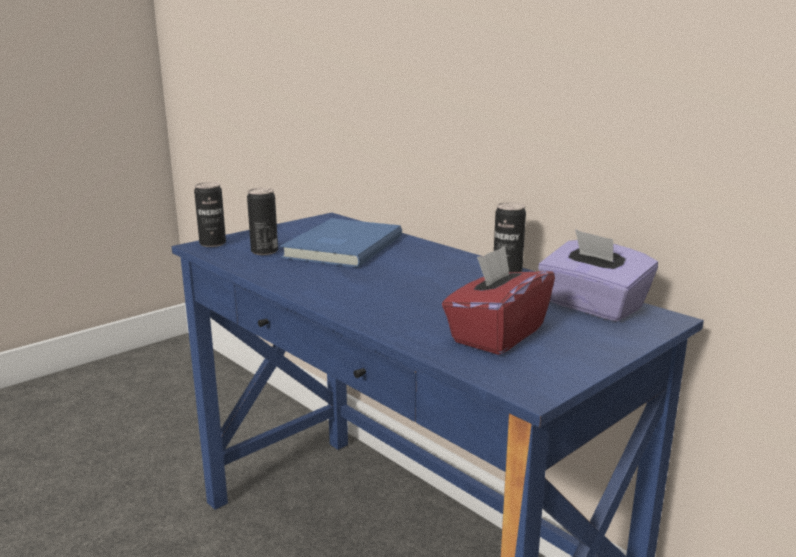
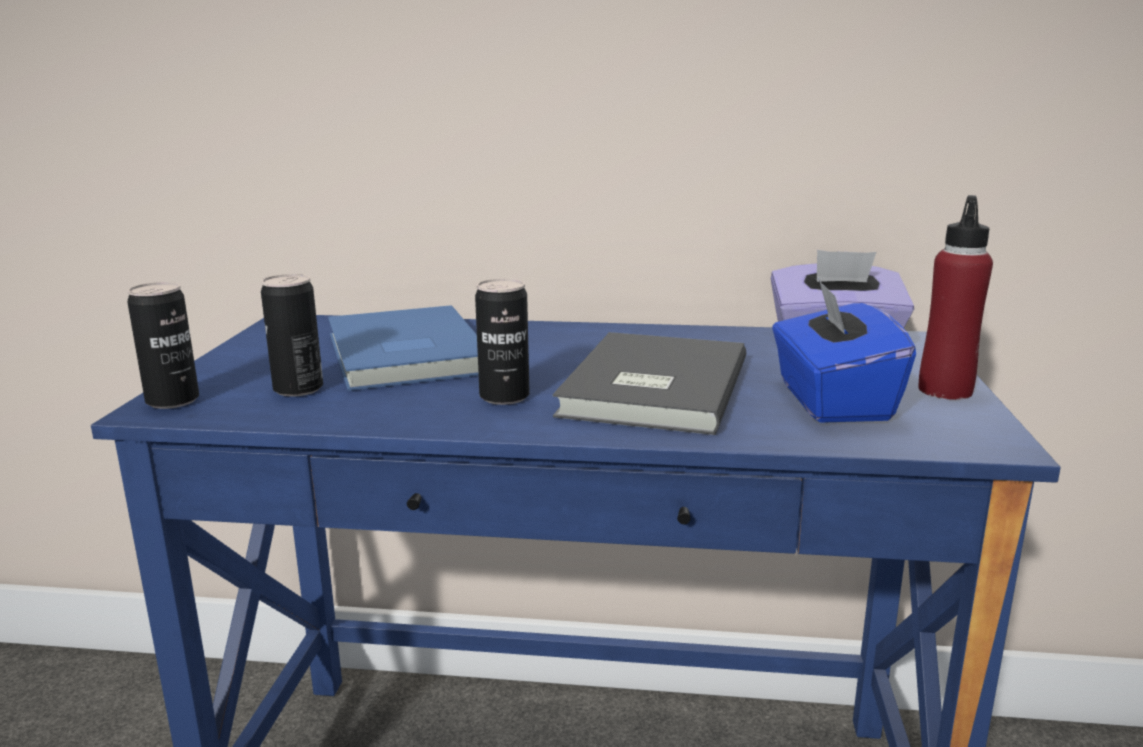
camera: 40 degrees left, 0 degrees up
(413, 297) = (649, 388): none -> grey book
(496, 334) = (831, 401): red tissue box -> blue tissue box
(507, 271) = (674, 332): can -> can (504, 396)
(590, 353) = (945, 390): none -> red bottle

